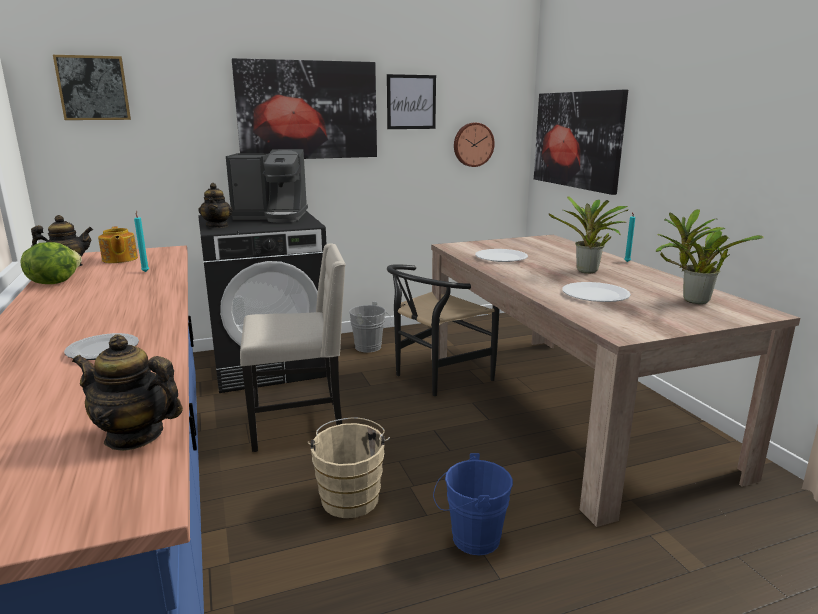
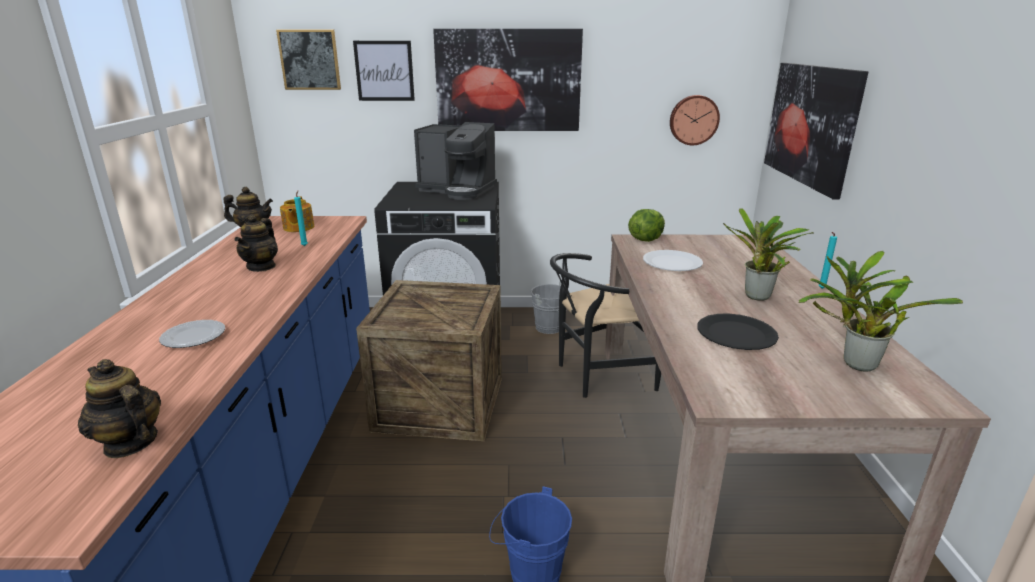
camera: 20 degrees right, 5 degrees up
(54, 282) = (227, 249): lettuce -> lettuce (645, 239)
(217, 226) = (398, 198): teapot -> teapot (261, 267)
(300, 424) = (440, 403): beige chair -> crate
(351, 496) = (444, 492): beige bucket -> none
(411, 102) = (622, 72): picture -> picture (384, 71)
(595, 294) = (736, 334): white plate -> black plate

